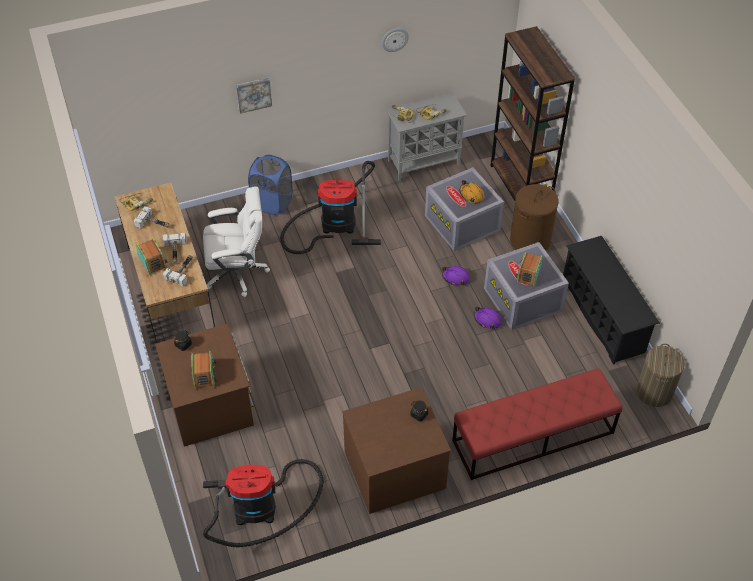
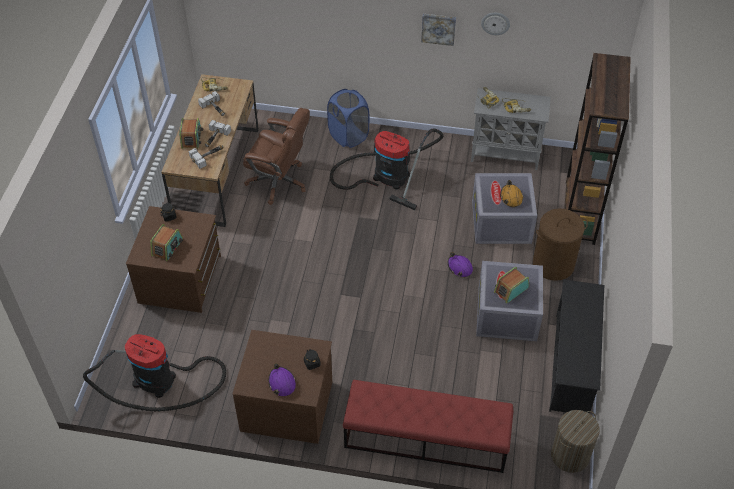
camera: 30 degrees right, 0 degrees up
(237, 272) = (279, 181): white office chair -> brown office chair
(253, 94) = (349, 28): picture -> picture (438, 28)
(487, 320) = (461, 317): purple hard hat -> purple hard hat (282, 383)

